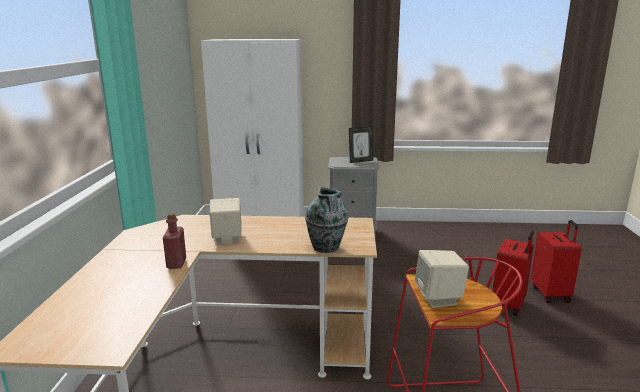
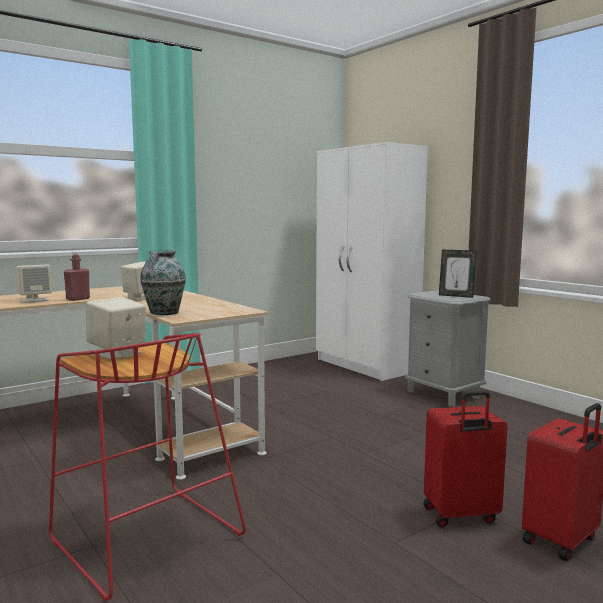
camera: 50 degrees right, 10 degrees down
(138, 284) = (35, 300): none -> beige speaker

